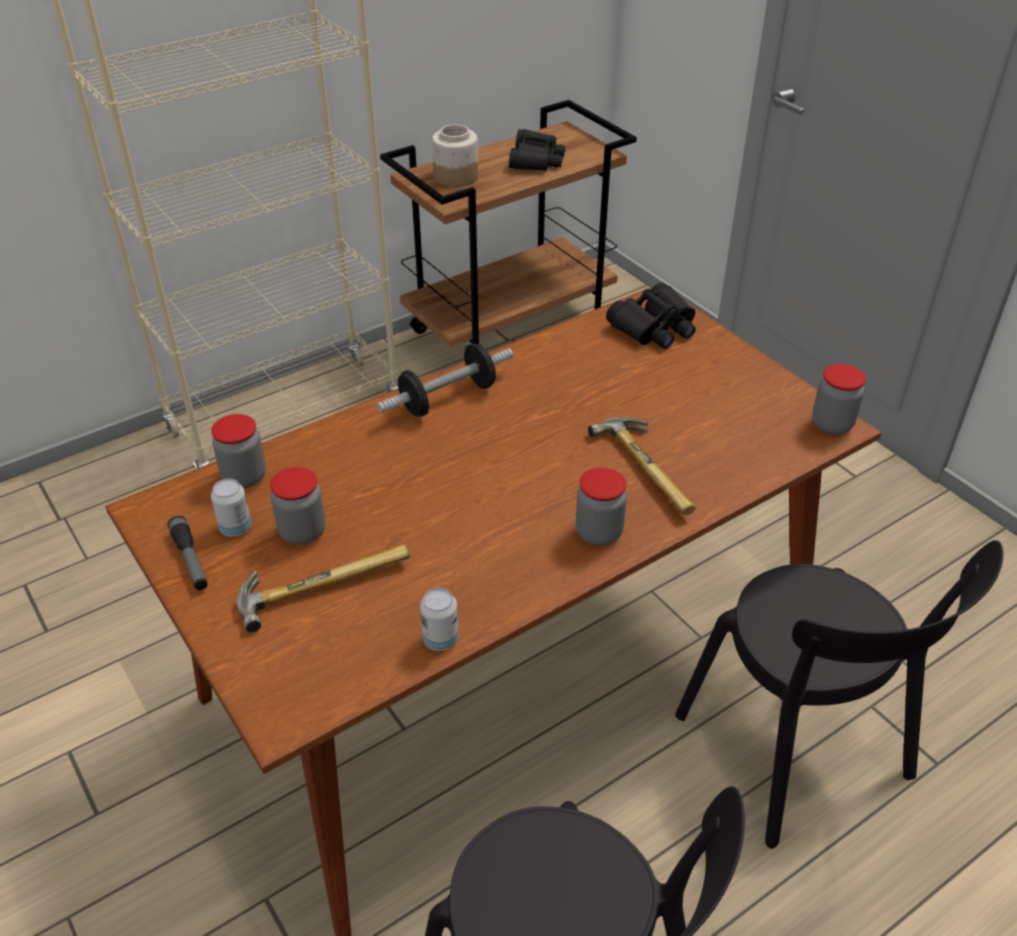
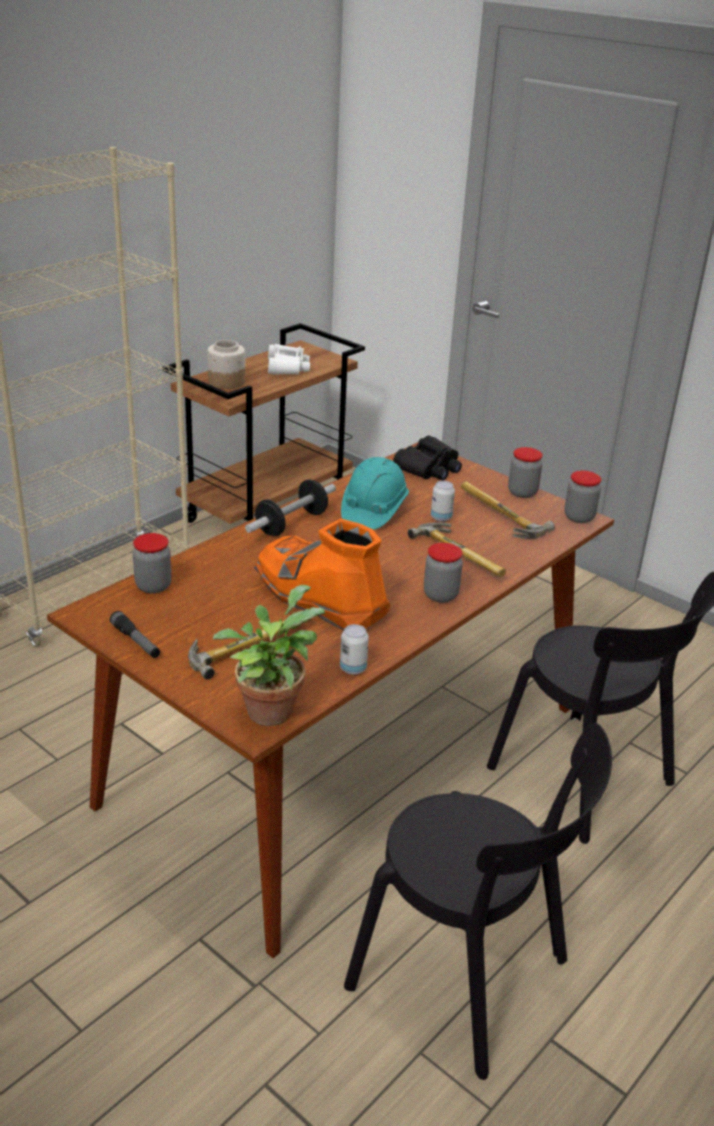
camera: 15 degrees left, 10 degrees down
(235, 528) = (162, 618): can -> can (441, 518)
(302, 532) = (217, 615): jar -> jar (522, 492)
(312, 689) = (270, 707): none -> potted plant
(440, 518) = (320, 597): none -> orange boot
(536, 160) = (287, 368): black binoculars -> white binoculars
(558, 388) = (373, 510): none -> turquoise hard hat
(719, 413) = (497, 517): none -> hammer

